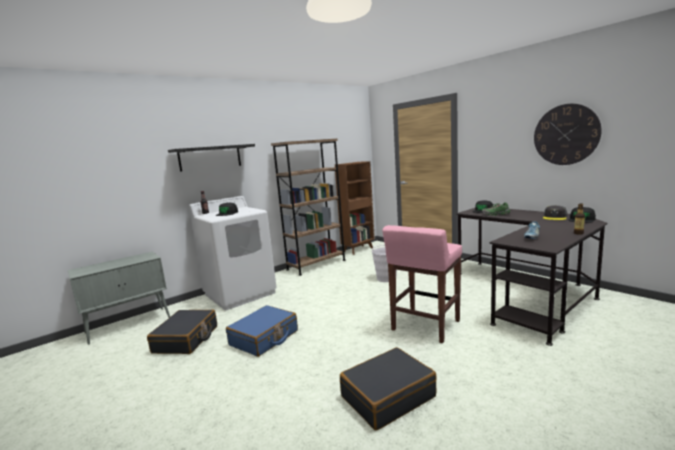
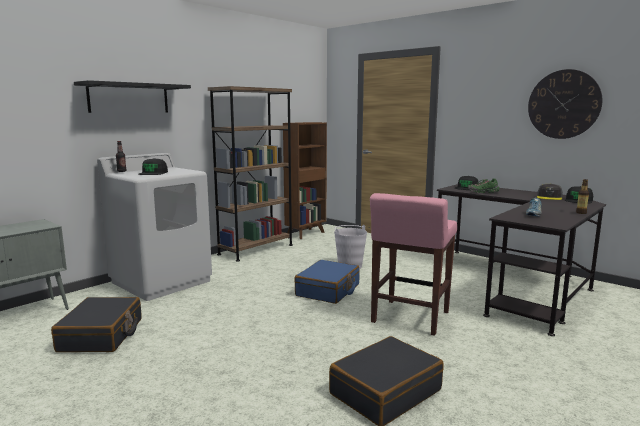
camera: 10 degrees left, 0 degrees up
(264, 338) = (211, 332): blue suitcase -> blue suitcase (328, 290)

